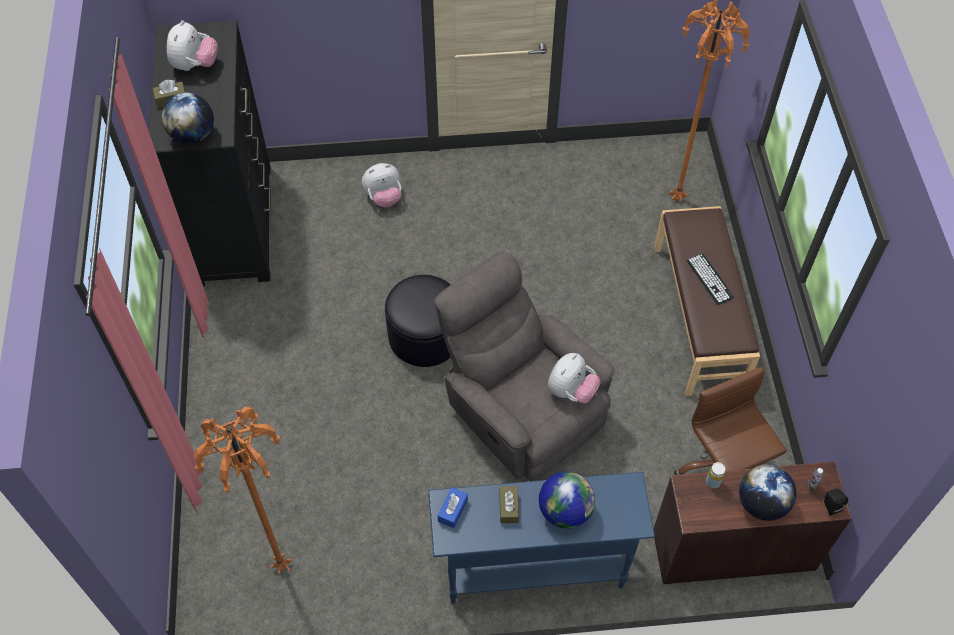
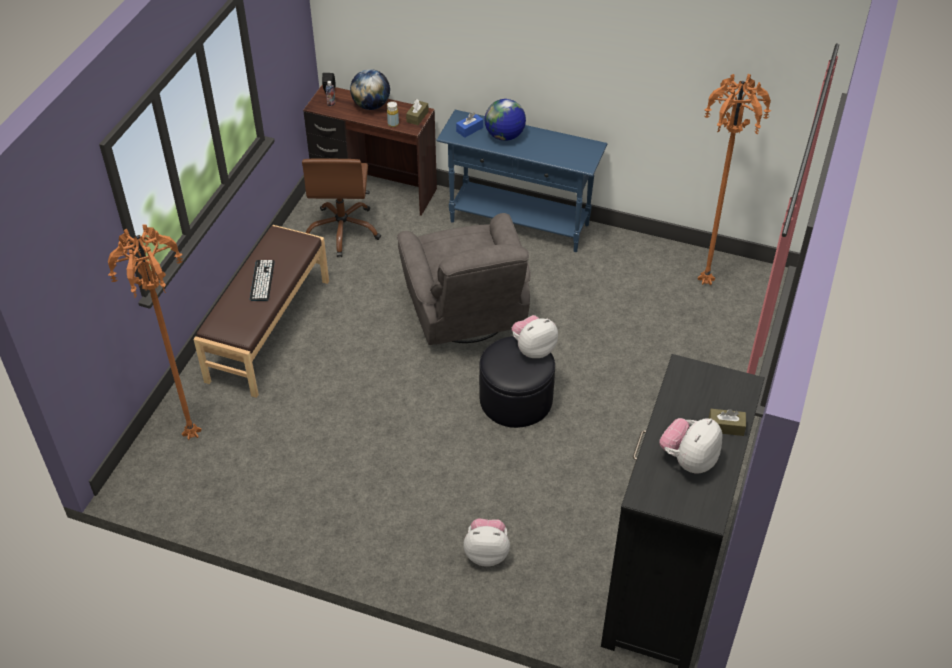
camera: 155 degrees left, 10 degrees down
(193, 135) = (711, 377): globe -> none
(453, 510) = (581, 158): blue tissue box -> blue tissue box (469, 129)
(508, 507) = (541, 149): brown tissue box -> brown tissue box (417, 117)
(571, 391) = (437, 245): plush toy -> plush toy (533, 349)

